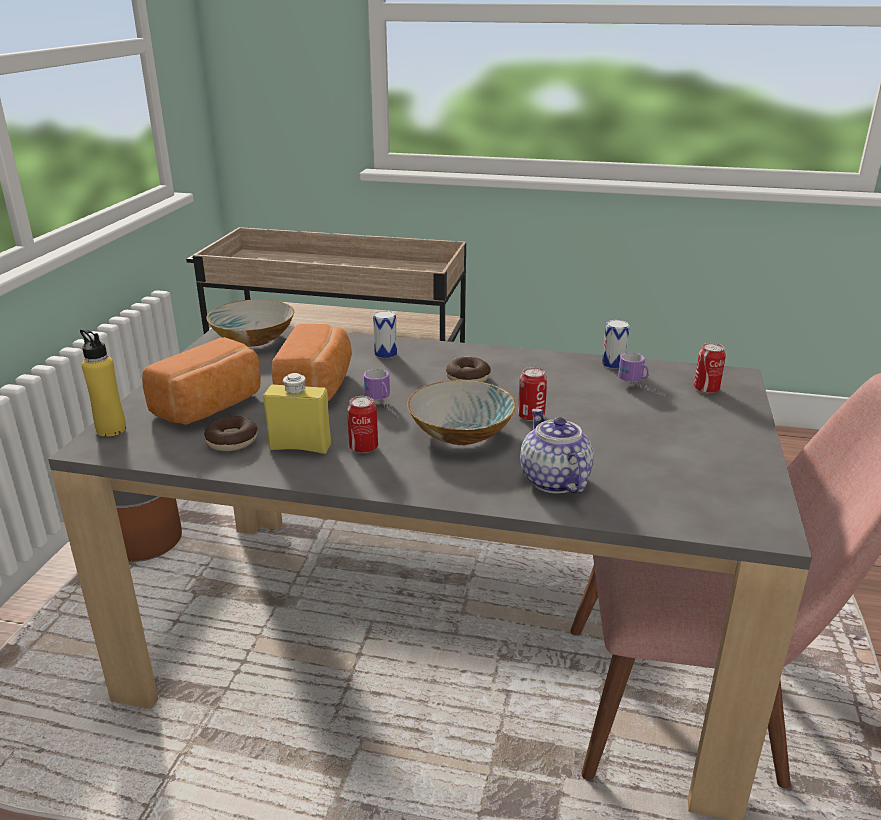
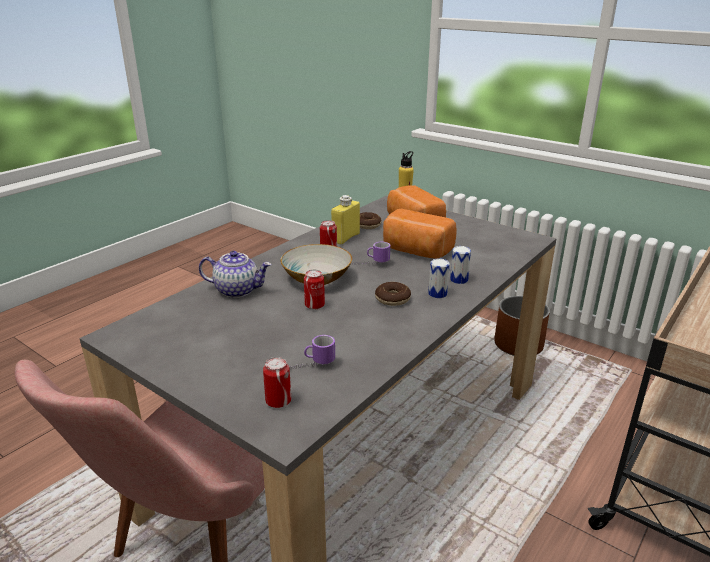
camera: 115 degrees right, 0 degrees up
(252, 339) = (513, 243): bowl -> none
(613, 364) = (368, 372): can -> can (437, 294)

